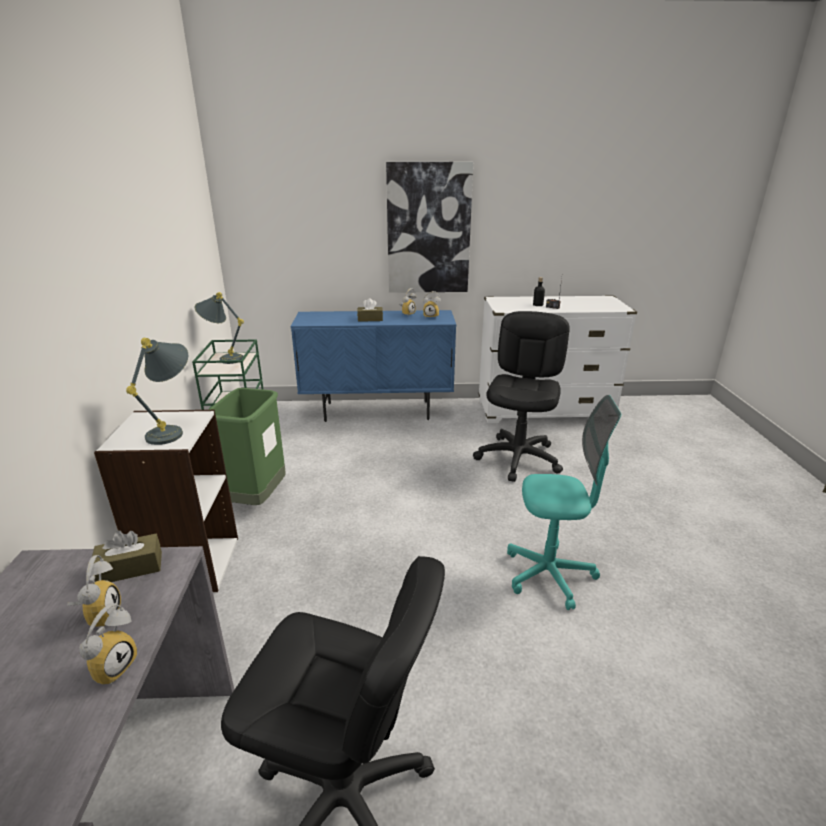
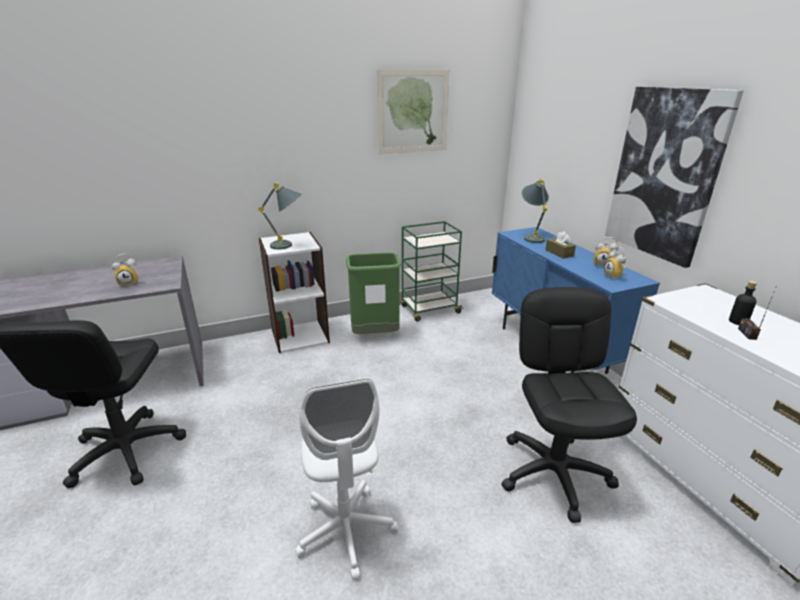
camera: 70 degrees right, 0 degrees up
(113, 666) = (94, 294): alarm clock -> none
(130, 568) = (163, 278): brown tissue box -> none
(162, 206) = (413, 112): none -> picture
(224, 358) = (436, 236): grey table lamp -> grey table lamp (532, 237)
(518, 458) = (554, 473): black office chair -> black office chair turned 90 degrees counterclockwise
(549, 575) = (346, 531): turquoise office chair -> white office chair

